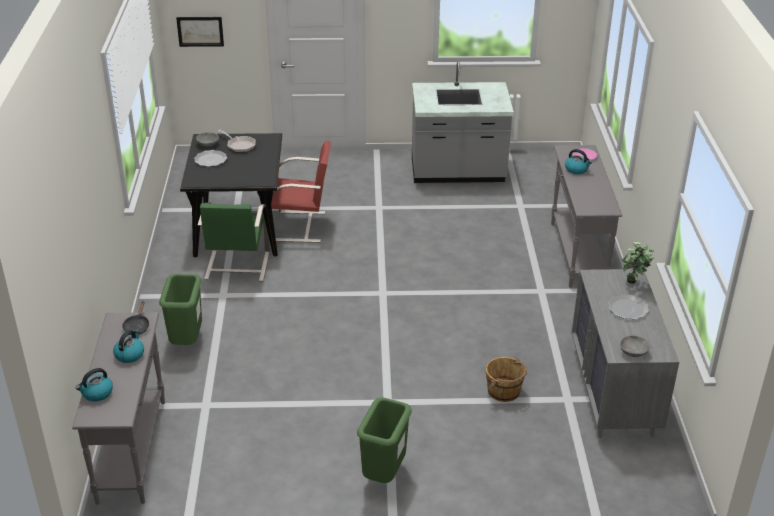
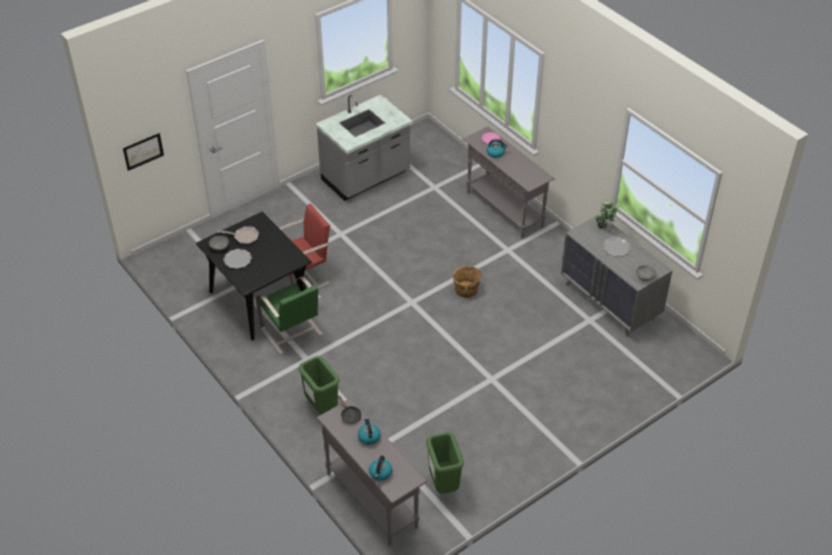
camera: 35 degrees left, 10 degrees up
(383, 474) = (535, 427): green trash can -> green trash can (443, 484)
(504, 391) = (551, 334): brown bucket -> brown bucket (466, 289)

